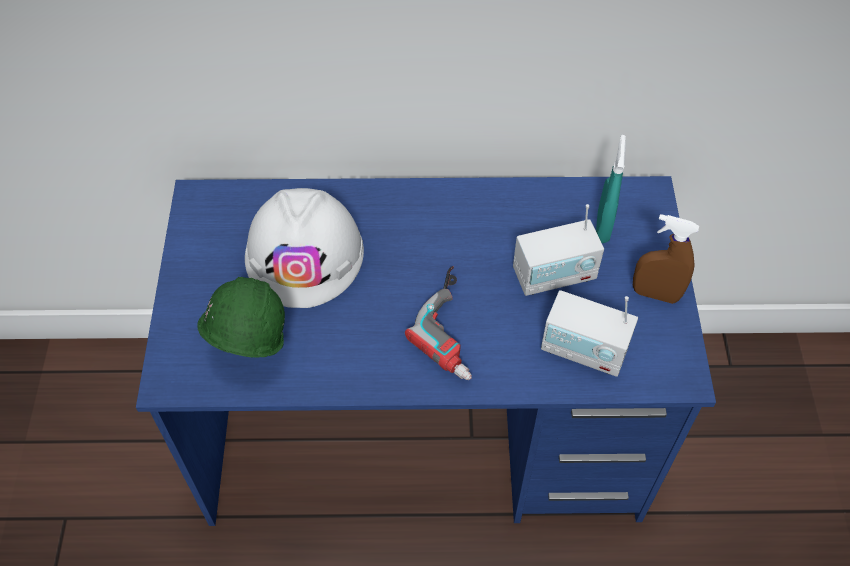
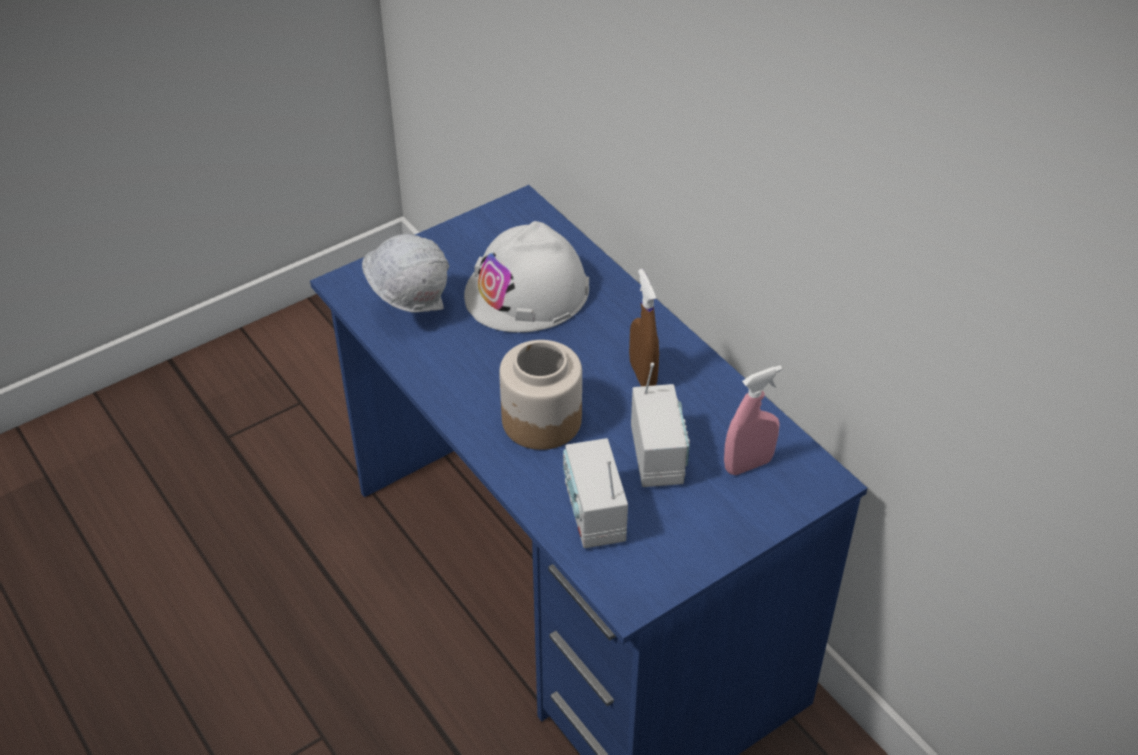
camera: 55 degrees right, 10 degrees down
(247, 348) = (409, 308): green hard hat -> white hard hat
(458, 328) = (541, 420): power drill -> jar
(554, 275) = (657, 456): radio -> radio turned 135 degrees counterclockwise
(603, 227) = (748, 465): turquoise spray bottle -> pink spray bottle
(655, 294) = (706, 538): brown spray bottle -> brown spray bottle (642, 374)

